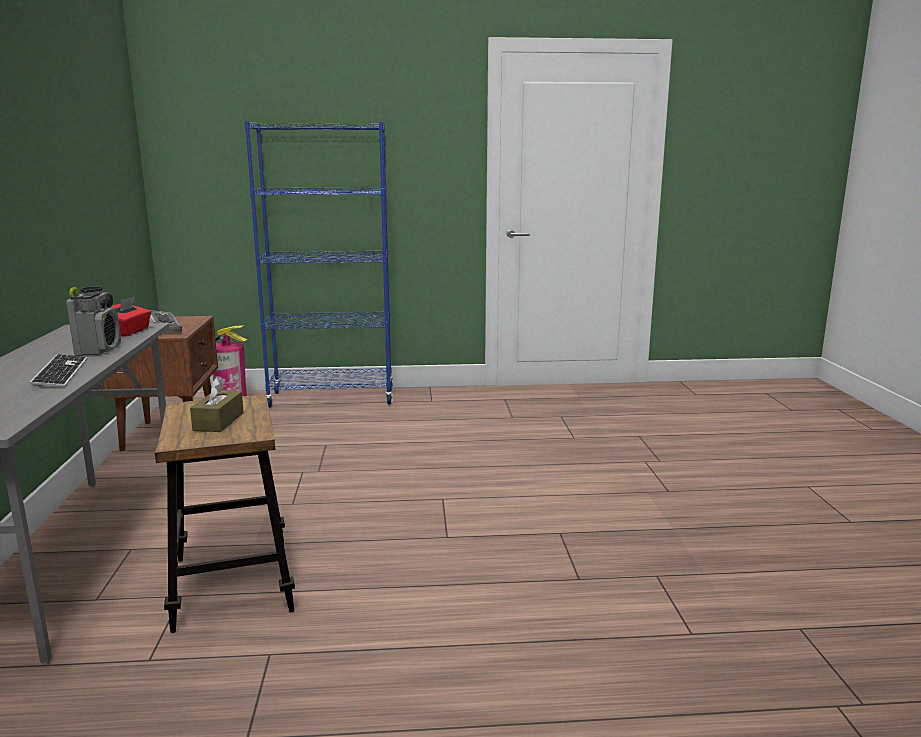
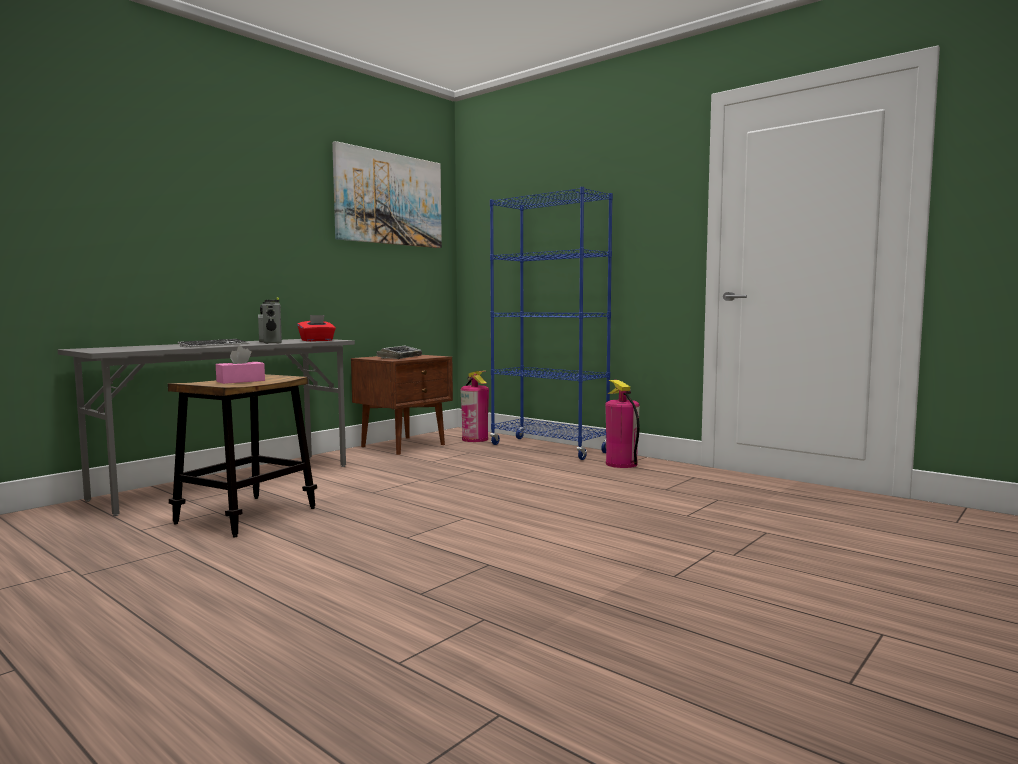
camera: 45 degrees right, 10 degrees down
(92, 110) = (389, 199): none -> picture
(99, 350) = (270, 342): radio -> radio turned 120 degrees clockwise
(218, 421) = (240, 381): brown tissue box -> pink tissue box
(429, 400) = (621, 464): none -> fire extinguisher

